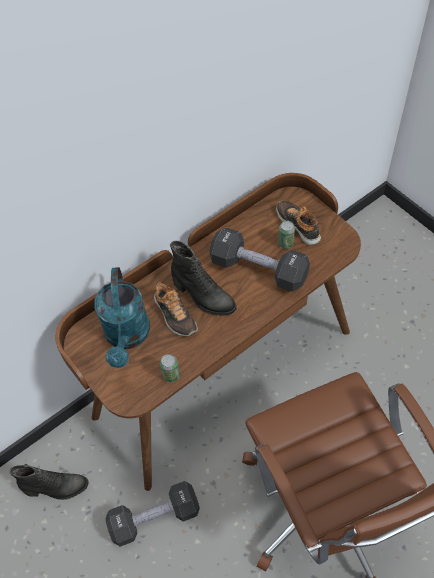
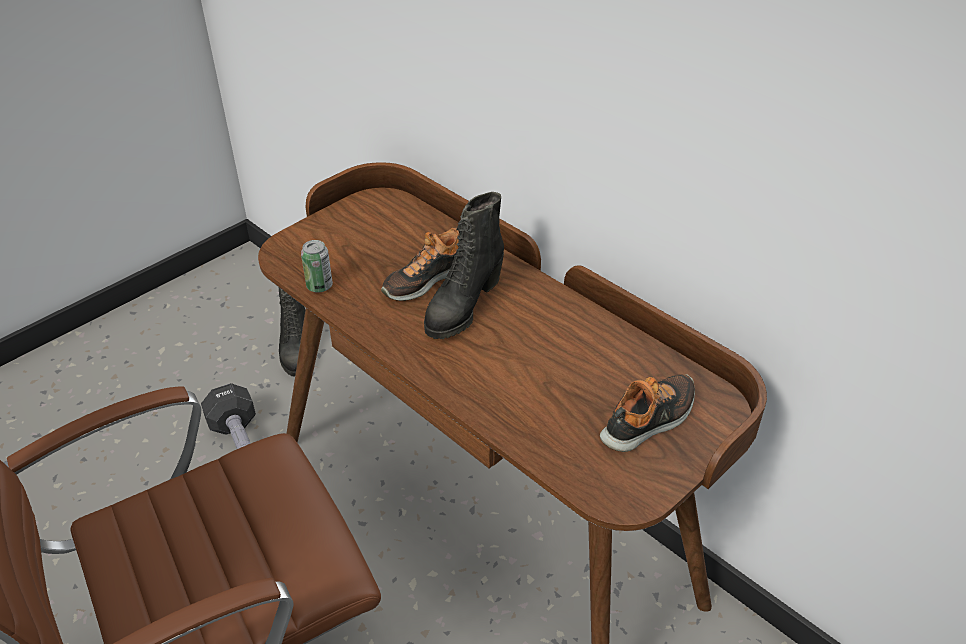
camera: 80 degrees right, 15 degrees down
(127, 337) = (386, 239): turquoise watering can -> none
(258, 269) = (530, 369): black dumbbell -> none
(286, 243) = (598, 403): can -> none

